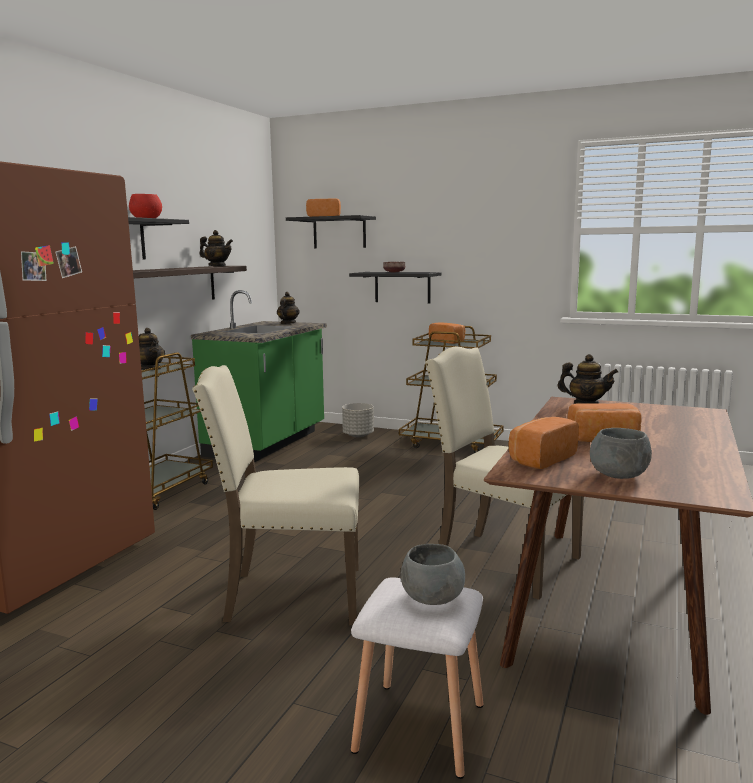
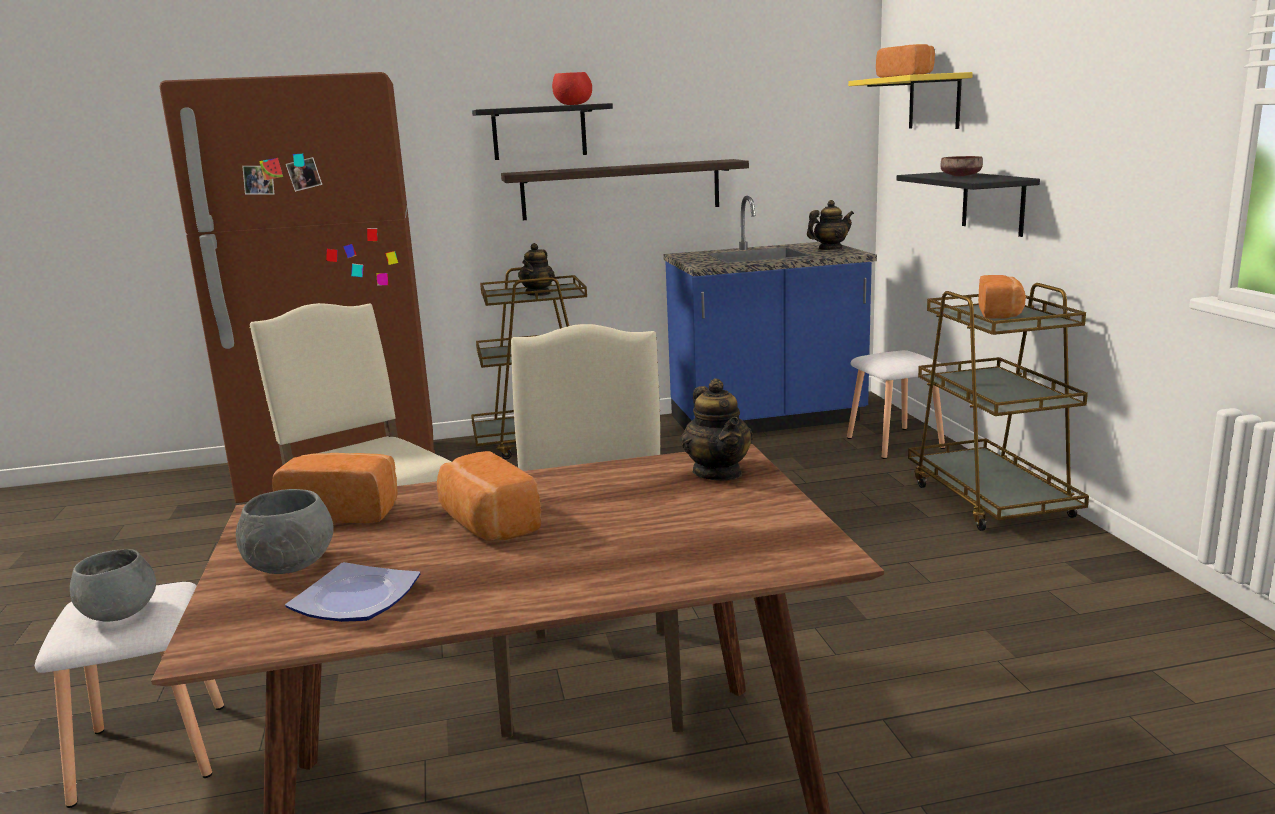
camera: 55 degrees right, 5 degrees up
(217, 266) = (700, 162): teapot -> none
(268, 443) = (767, 421): green counter -> blue counter
(339, 232) = (934, 102): black shelf -> yellow shelf
(358, 435) = (896, 443): grey planter -> white stool
(684, 470) = (353, 600): none -> plate

